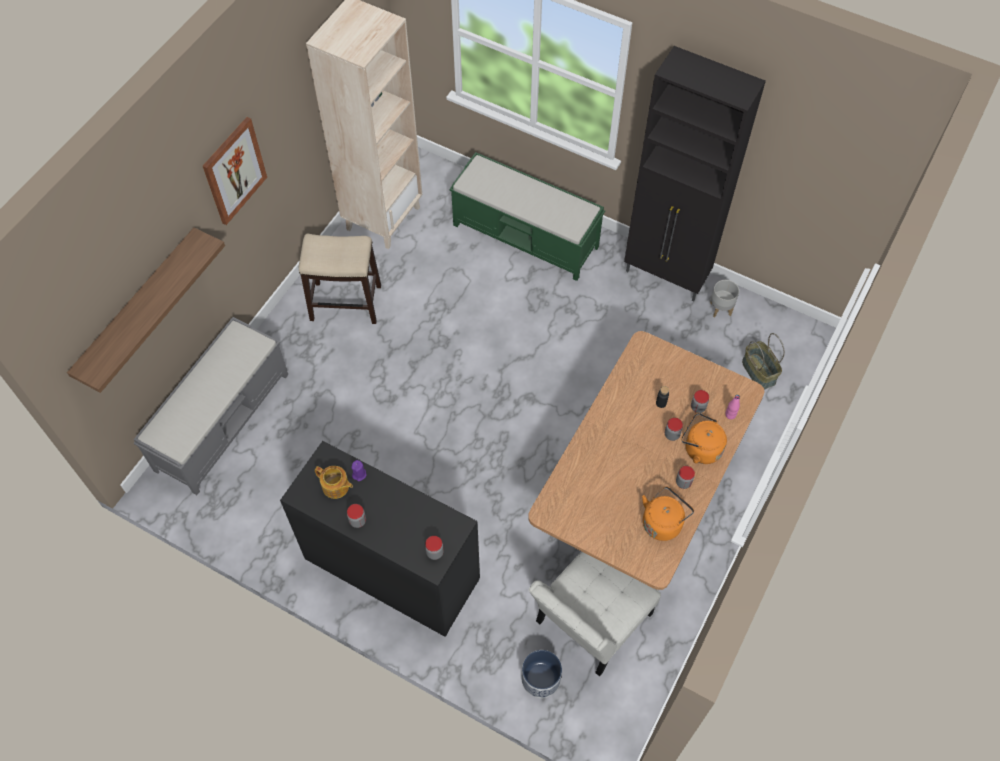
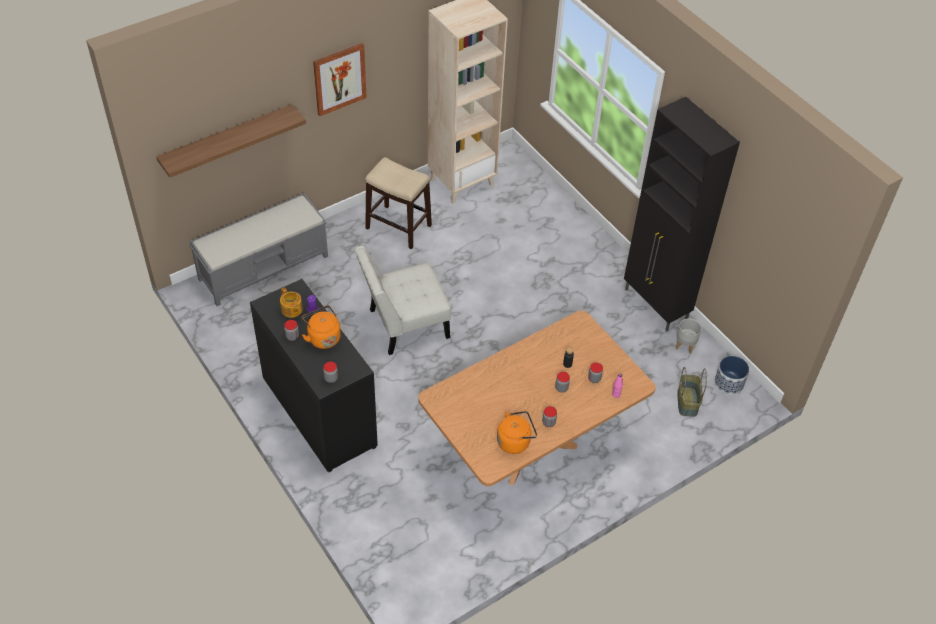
camera: 25 degrees right, 10 degrees down
(526, 236) = (562, 235): green bench -> none
(541, 678) = (379, 532): planter -> planter (729, 383)
(589, 622) = (439, 512): white chair -> white chair (404, 325)
(700, 448) = (577, 406): orange kettle -> orange kettle (323, 337)

